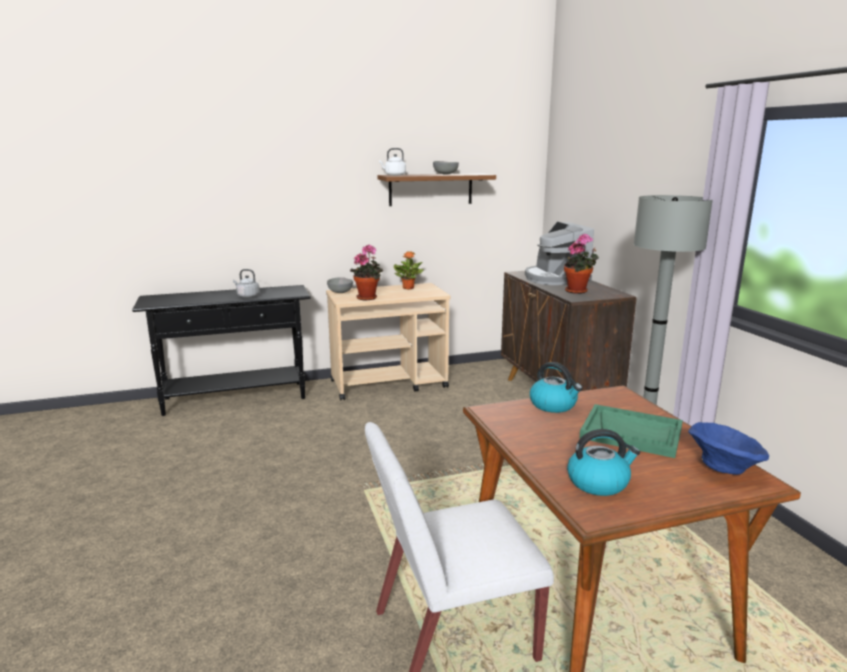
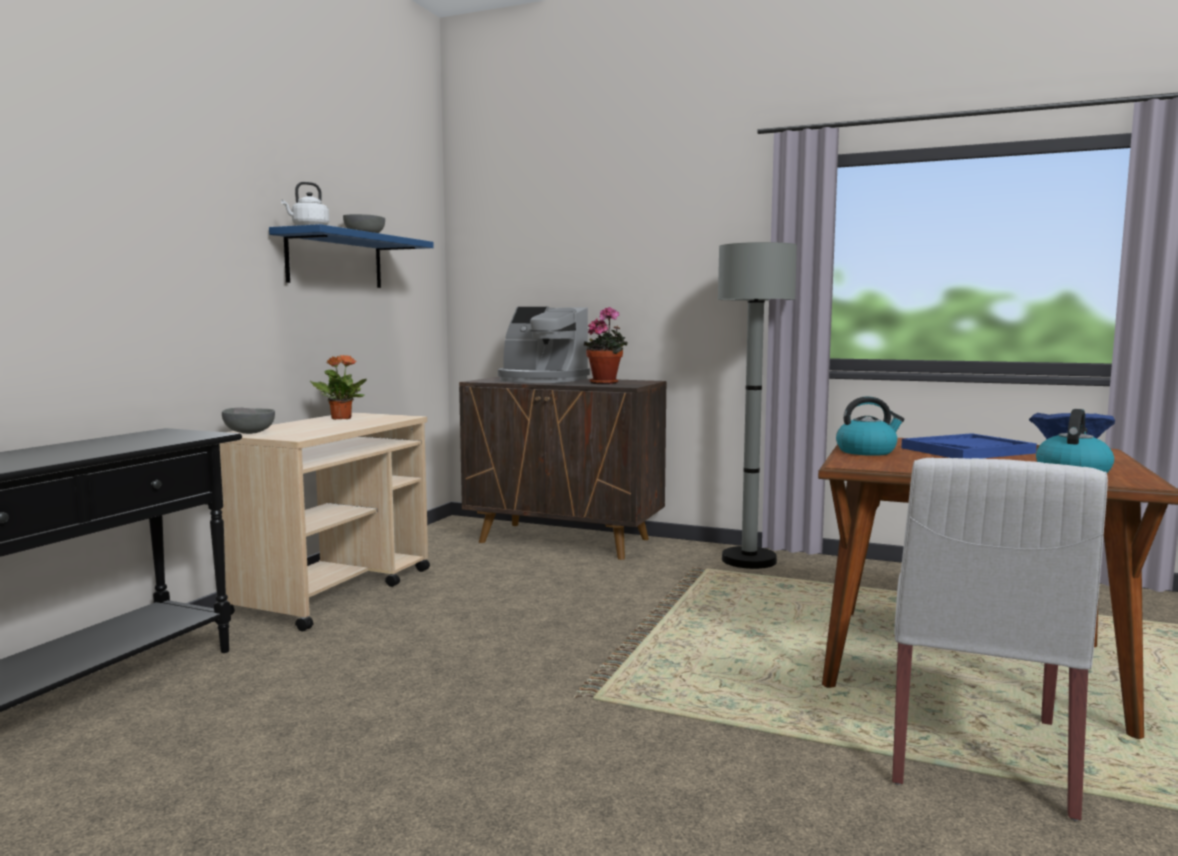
camera: 50 degrees left, 10 degrees down
(247, 296) = (112, 448): grey kettle -> none
(368, 297) = (322, 431): potted plant -> none
(431, 189) = (335, 260): brown shelf -> blue shelf
(631, 433) = (967, 450): green tray -> blue tray

